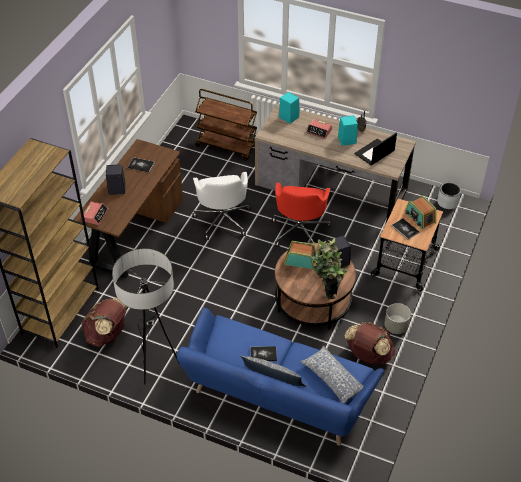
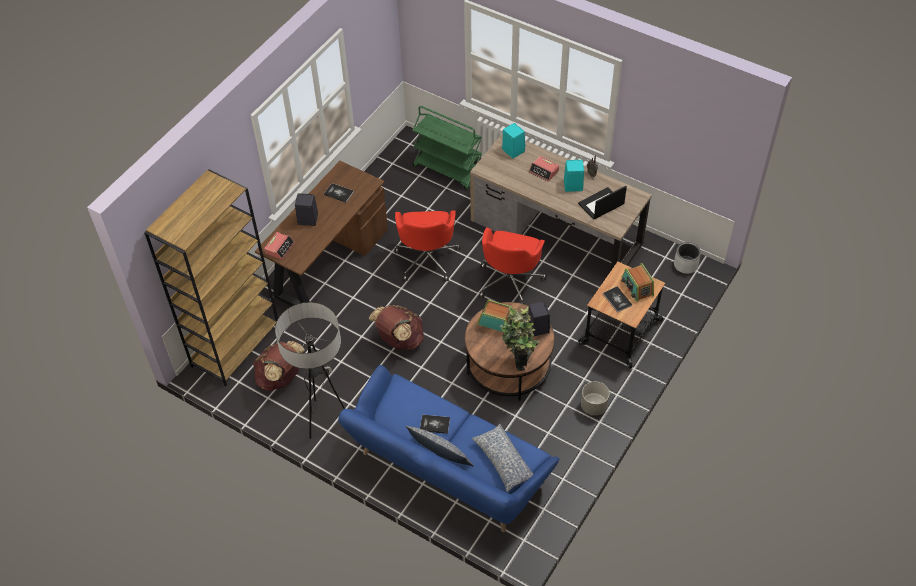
camera: 10 degrees right, 5 degrees up
(222, 219) = (427, 258): white office chair -> red office chair
(227, 146) = (448, 170): brown cart -> green cart
(368, 355) = (556, 436): brown backpack -> brown backpack (399, 340)

